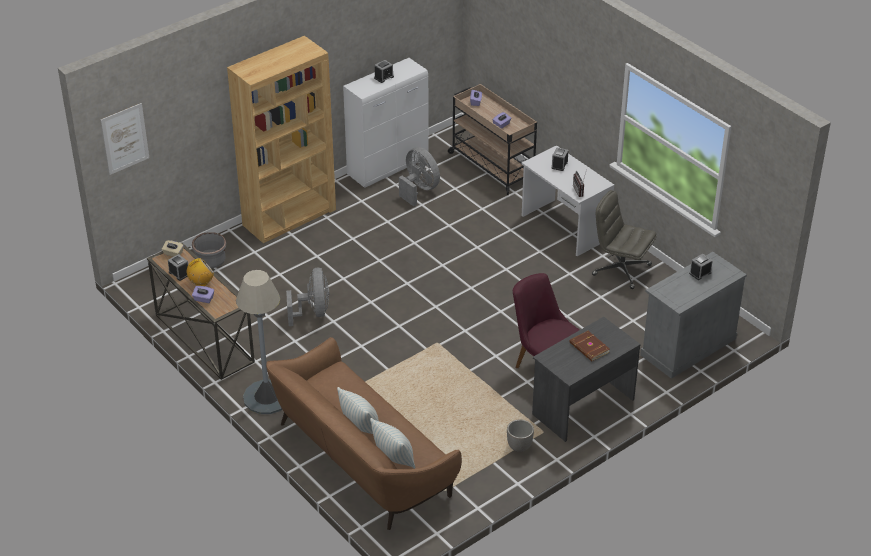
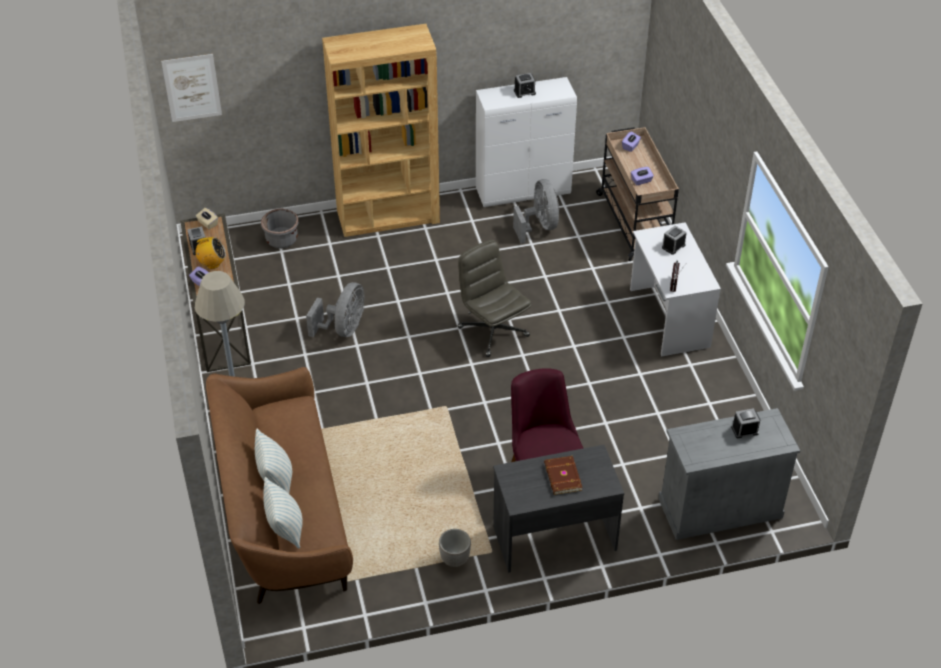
camera: 25 degrees right, 5 degrees up
(621, 270) = (700, 388): grey office chair -> grey office chair (492, 331)

